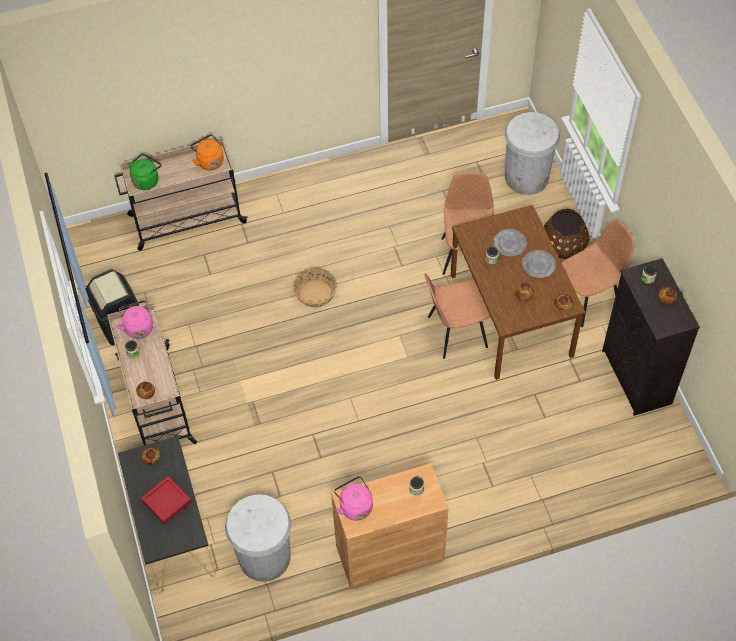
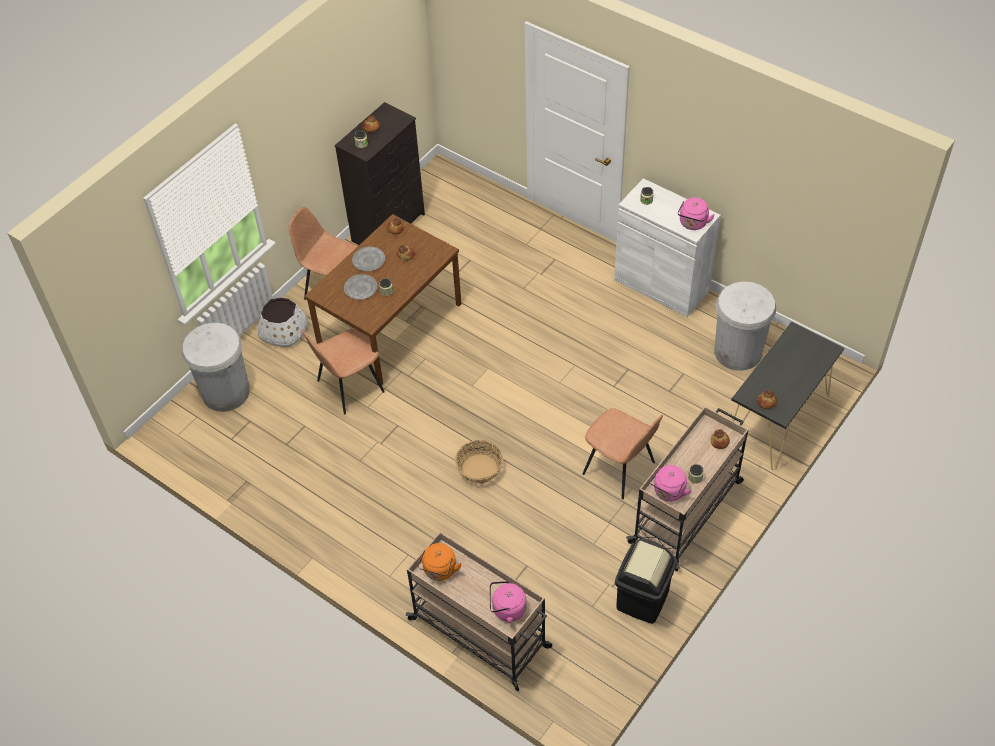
camera: 125 degrees left, 5 degrees down
(146, 180) = (507, 609): green kettle -> pink kettle
(166, 501) = (788, 367): red tray -> none
(390, 553) = (661, 285): brown cabinet -> white cabinet
(455, 332) = (437, 351): brown chair -> brown chair (620, 469)
(563, 241) = (284, 331): brown planter -> white planter

